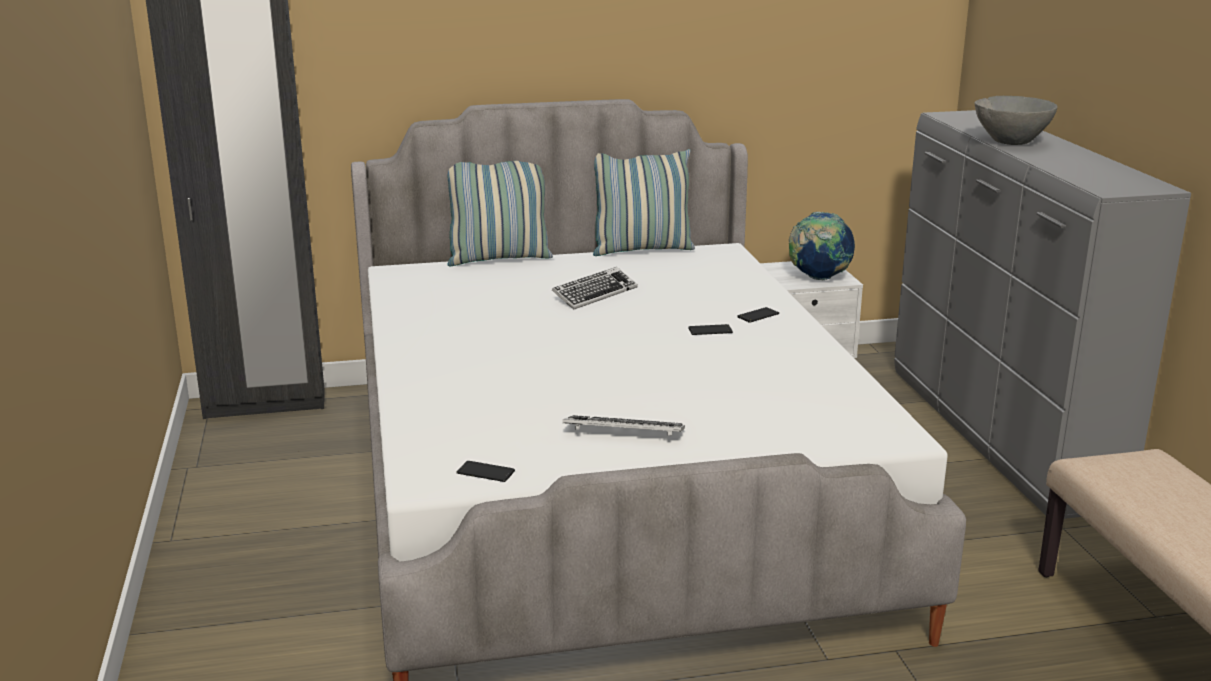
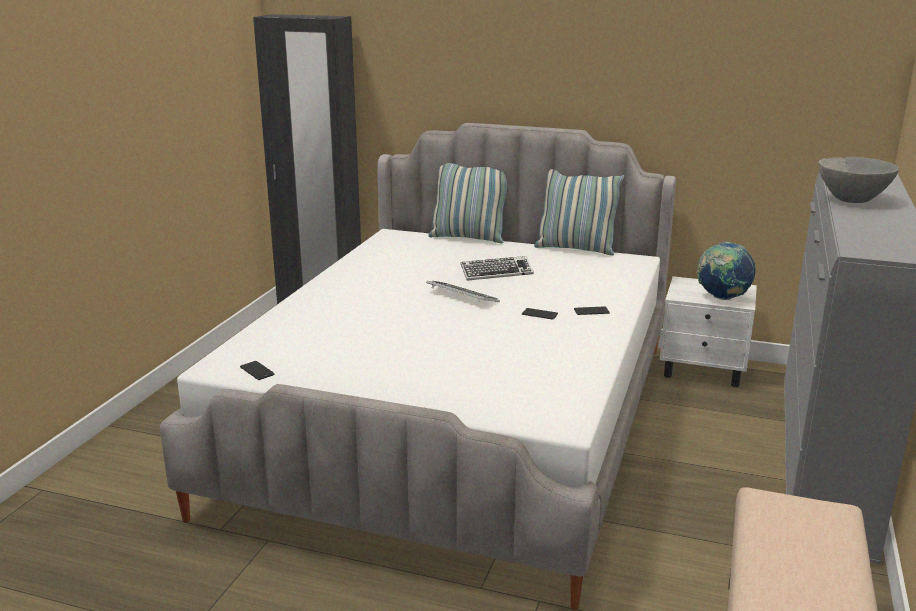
camera: 30 degrees right, 0 degrees up
(624, 433) = (375, 369): keyboard -> keyboard (462, 297)

